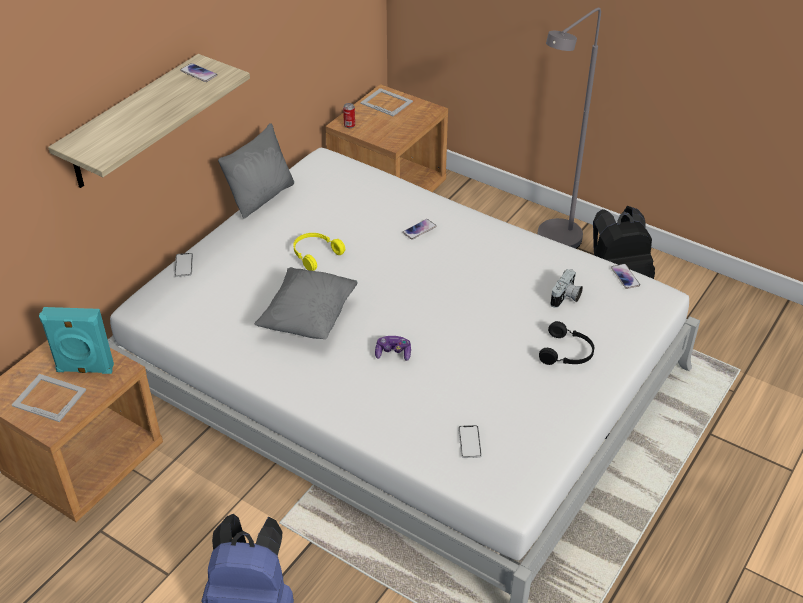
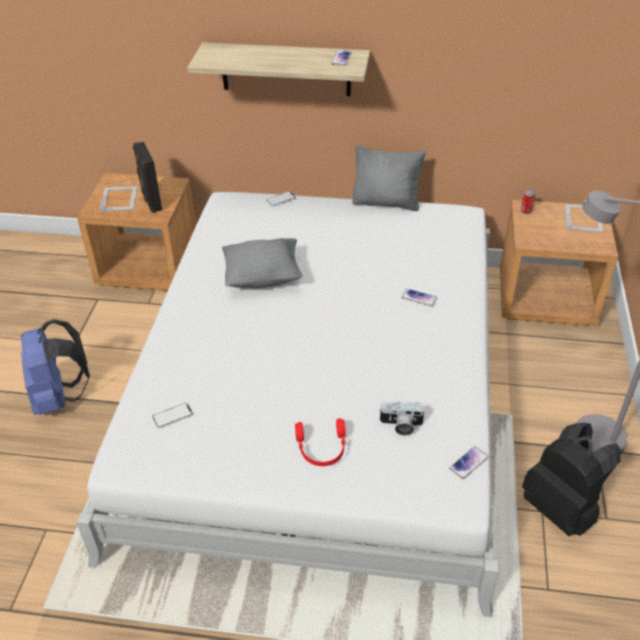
camera: 65 degrees right, 0 degrees up
(85, 369) = (151, 201): turquoise speaker -> black speaker
(315, 254) = (339, 253): yellow headphones -> none
(393, 353) = (250, 335): game controller -> none
(567, 353) = (322, 449): black headphones -> red headphones

